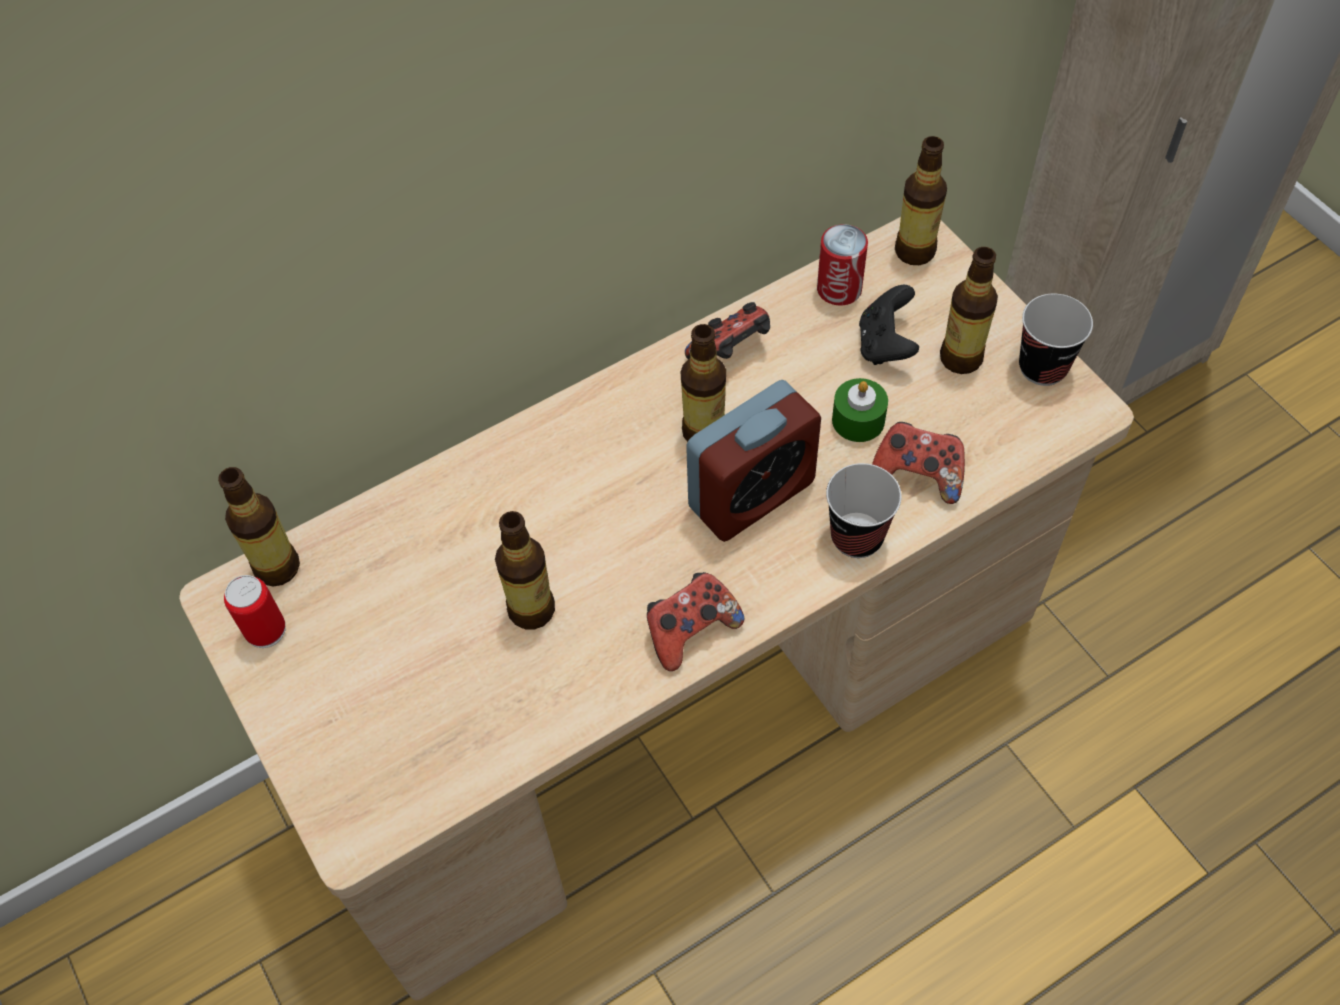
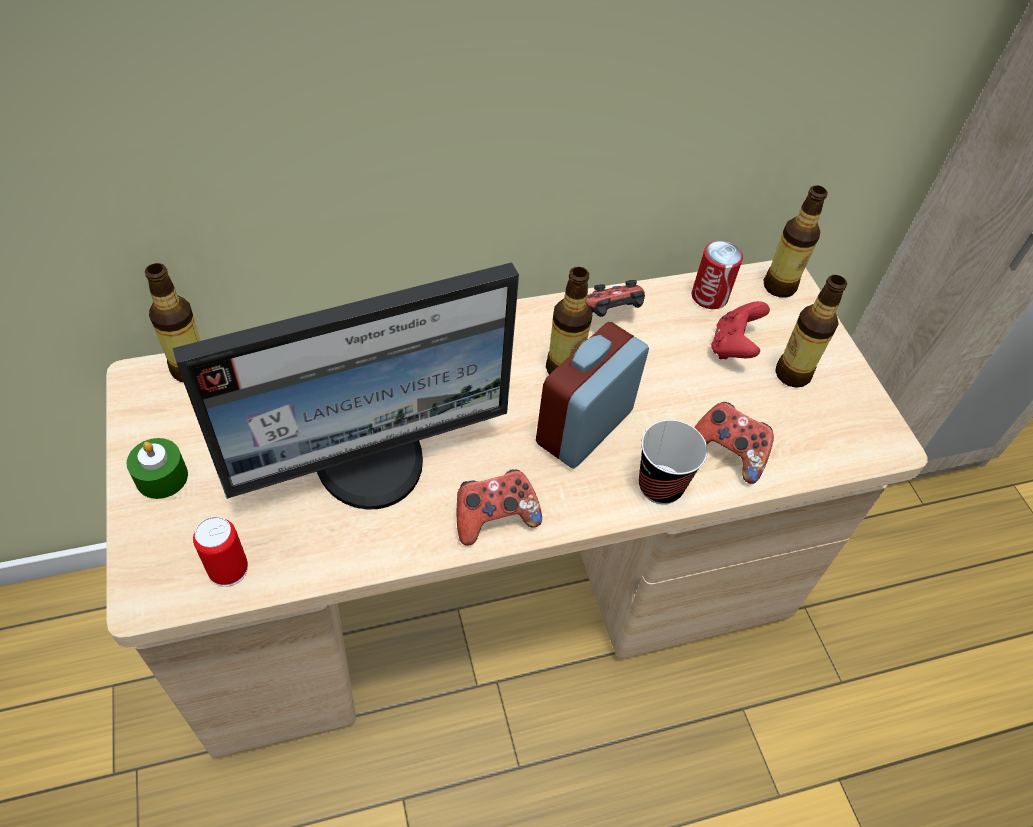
camera: 10 degrees right, 5 degrees down
(265, 630) = (159, 412): can -> can (228, 569)
(531, 610) = (372, 461): bottle -> monitor
(751, 495) = (584, 427): alarm clock -> alarm clock turned 150 degrees clockwise
(858, 420) = (692, 396): green candle -> green candle (162, 477)
(885, 345) = (733, 347): black game controller -> red game controller
(1043, 367) = (859, 401): cup -> none

